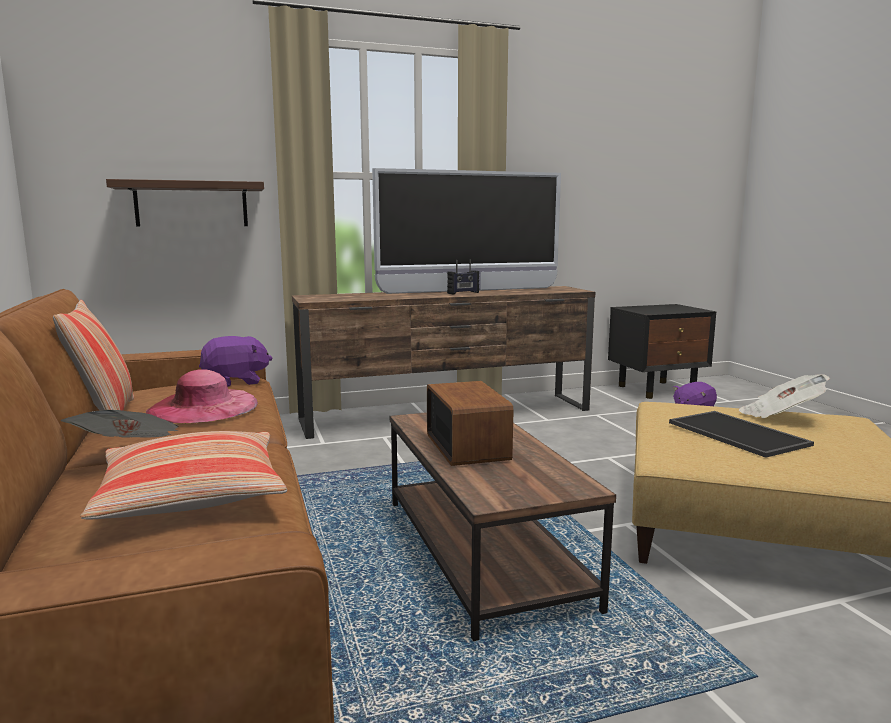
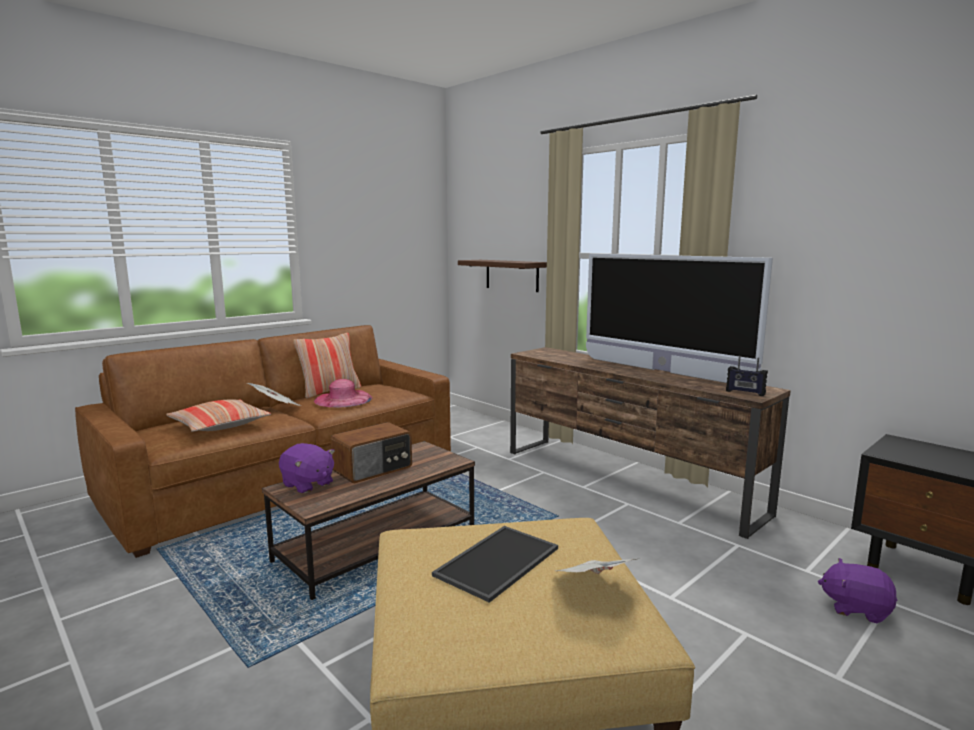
camera: 65 degrees right, 0 degrees up
(236, 382) = (403, 393): purple plush toy -> purple plush toy (307, 484)
(463, 293) = (641, 372): radio -> radio (745, 392)

